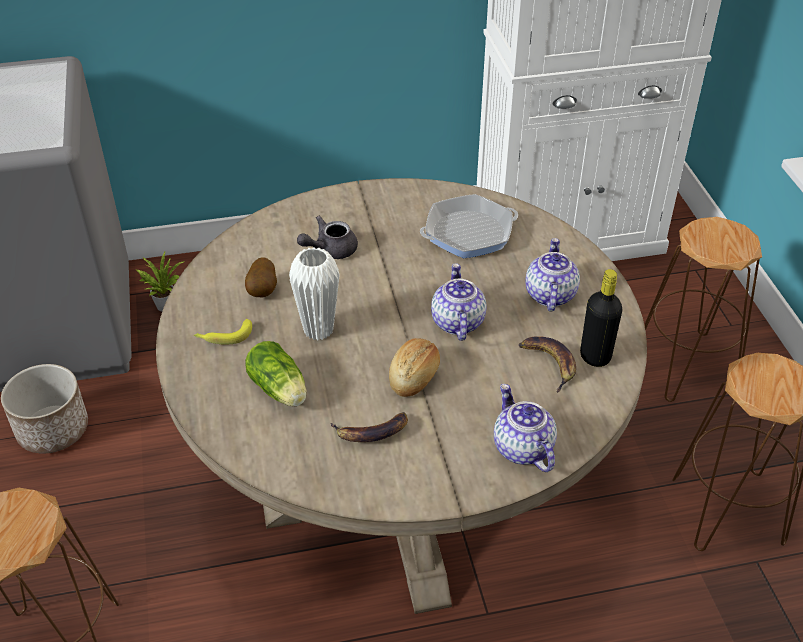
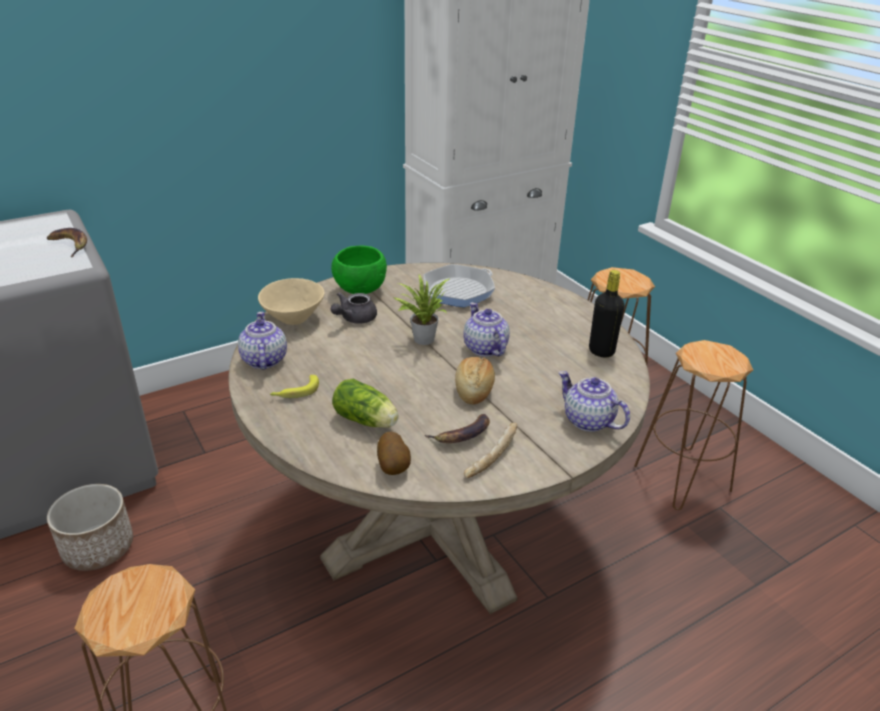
camera: 20 degrees left, 10 degrees down
(164, 304) = (170, 426): potted plant -> potted plant (421, 338)
(263, 291) = (313, 355): potato -> potato (394, 467)
(264, 236) = (293, 318): none -> beige bowl
(318, 330) = (376, 373): white vase -> none
(357, 210) = (361, 290): none -> green bowl
(387, 467) = (490, 456): none -> bread
(549, 294) = (542, 319): teapot -> teapot (263, 360)
(549, 363) = (571, 362): banana -> banana (70, 245)

